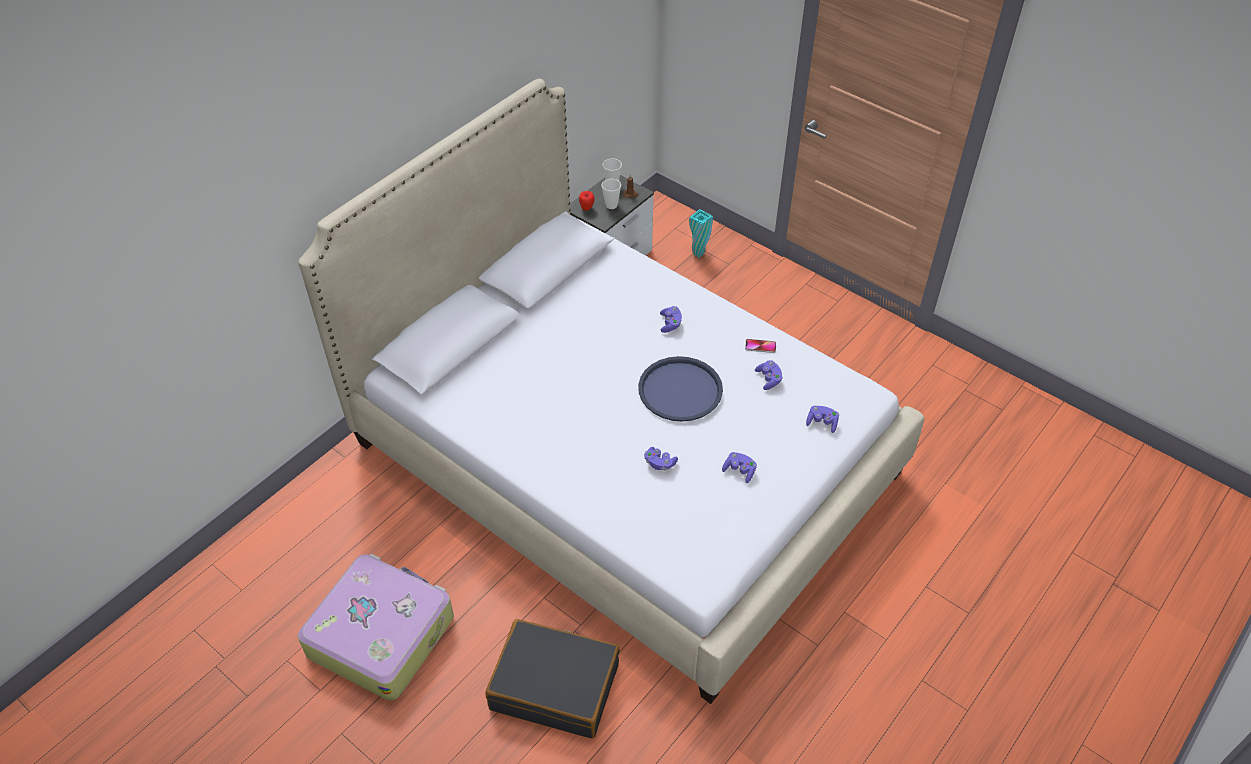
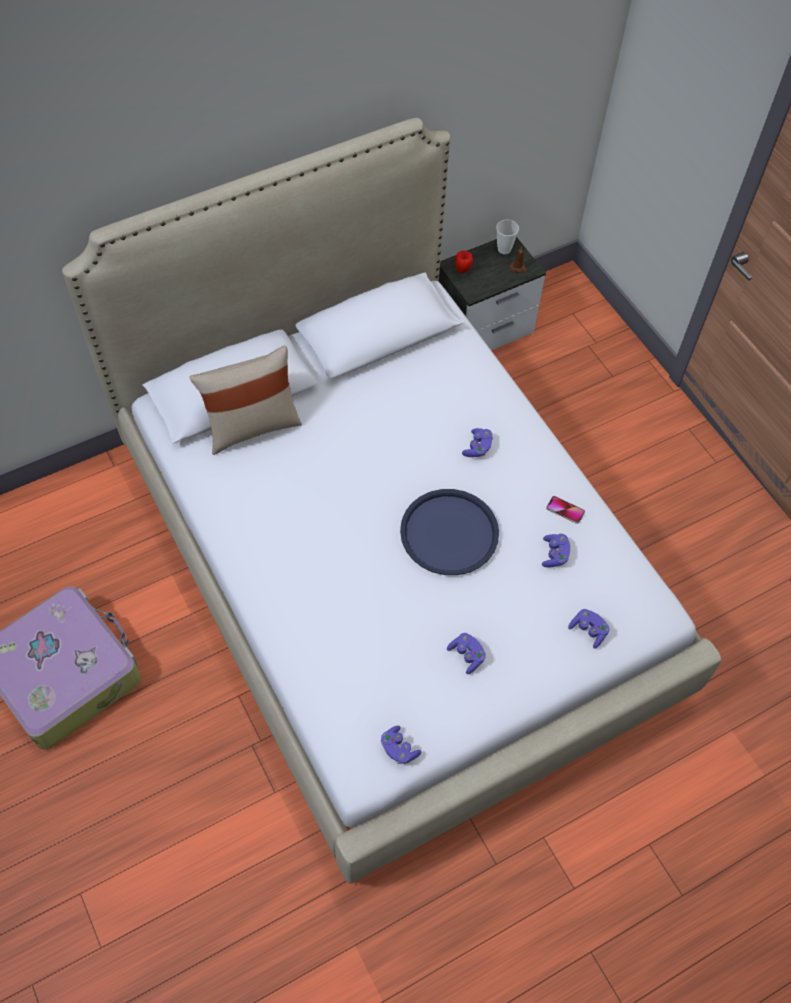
camera: 20 degrees right, 10 degrees up
(479, 364) = (252, 426): none -> beige pillow
(555, 686) = (205, 798): black suitcase -> none
(611, 205) = (491, 275): cup -> none
(659, 463) = (383, 614): purple game controller -> purple game controller (399, 749)
(698, 254) = (584, 353): turquoise vase -> none

